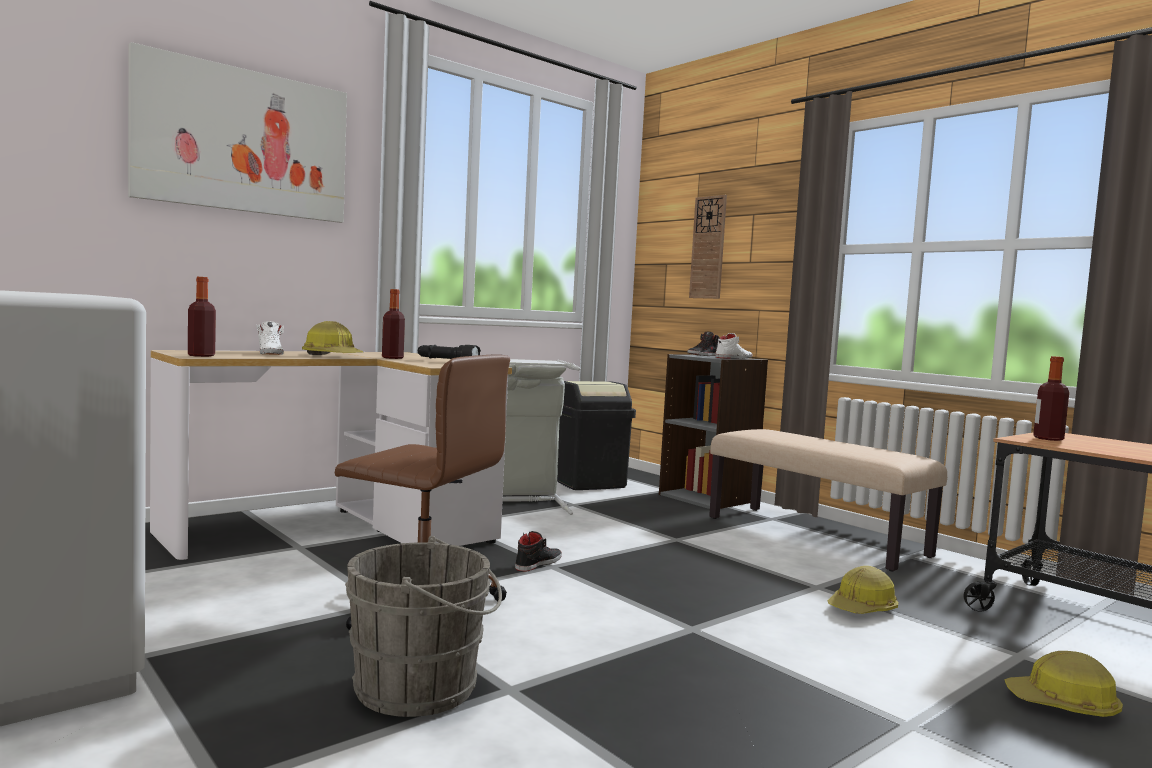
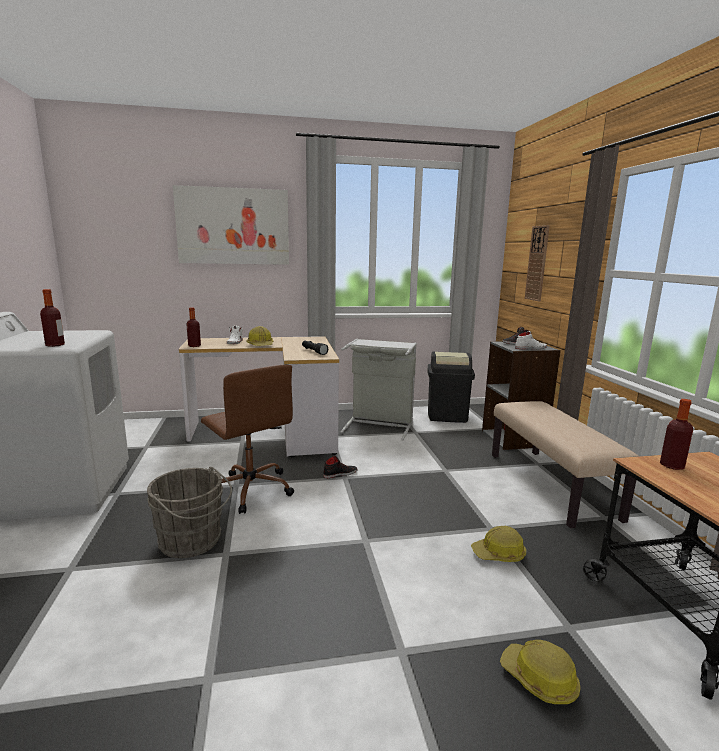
camera: 30 degrees right, 10 degrees up
(392, 358) = (293, 346): bottle -> bottle (55, 345)

